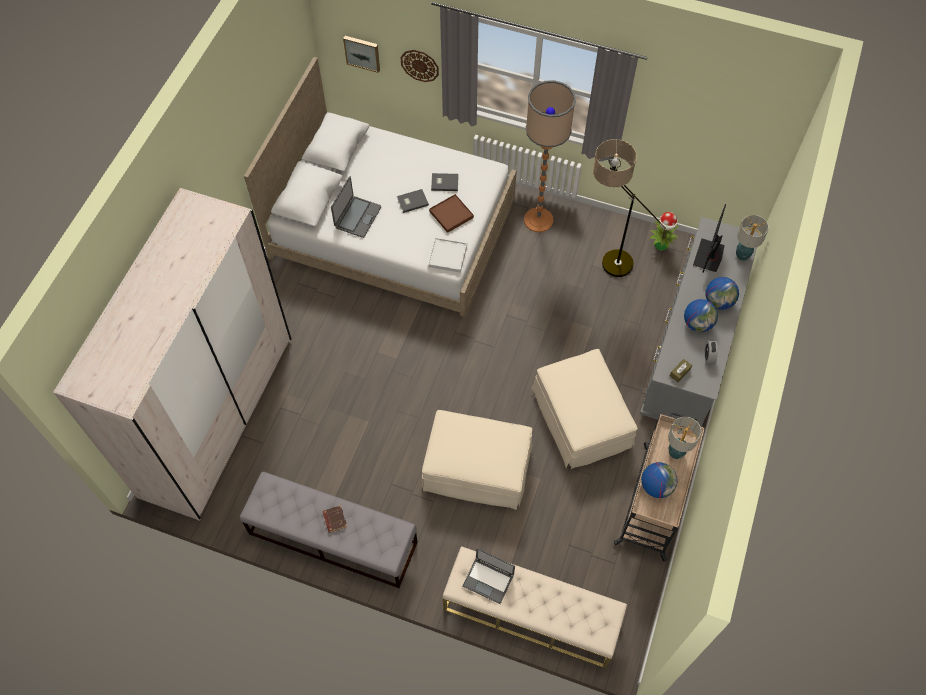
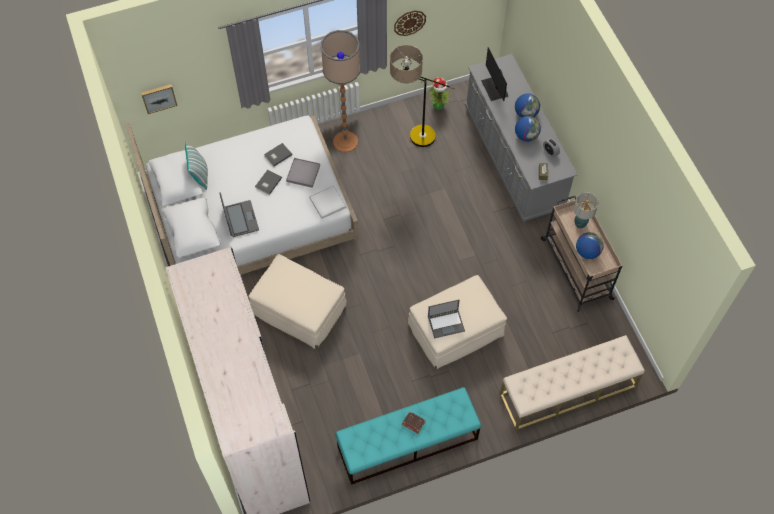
camera: 40 degrees left, 0 degrees up
(332, 538) = (407, 443): grey bench -> turquoise bench
(360, 155) = (200, 175): none -> pillow
(420, 65) = (210, 80): wall clock -> wall clock (409, 22)
(451, 214) = (303, 173): brown tray -> grey tray
(488, 580) = (539, 384): laptop -> laptop (446, 323)
(581, 418) = (490, 251): beige ottoman -> beige ottoman (299, 309)
(742, 255) = (513, 75): table lamp -> none

